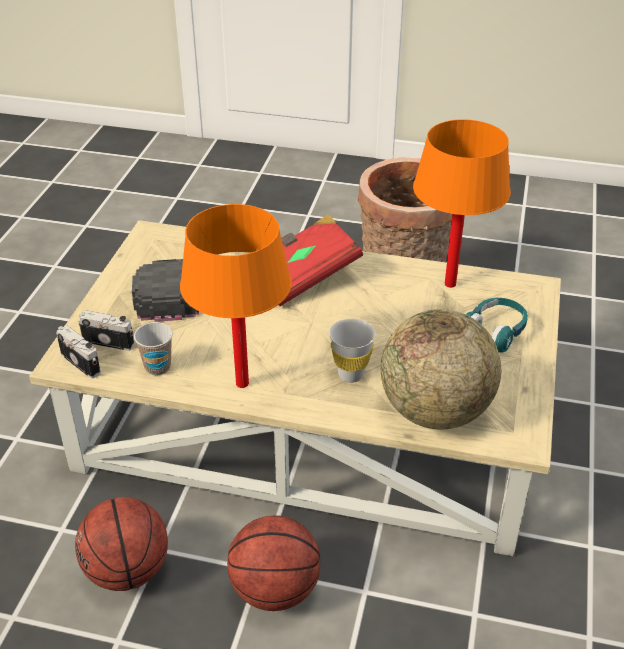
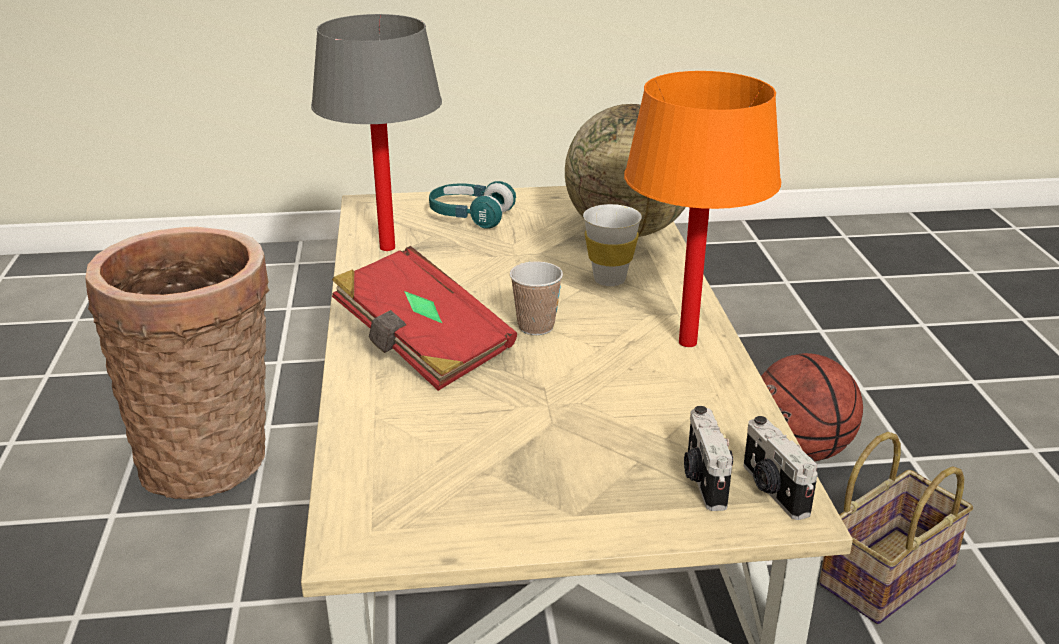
camera: 110 degrees left, 10 degrees down
(82, 362) = (772, 490): camera -> camera turned 45 degrees counterclockwise
(127, 571) = (887, 572): basketball -> basket
(157, 367) = (717, 415): cup -> cup (536, 326)
(167, 292) = (536, 460): black cap -> none
(450, 284) = (387, 248): orange table lamp -> grey table lamp

